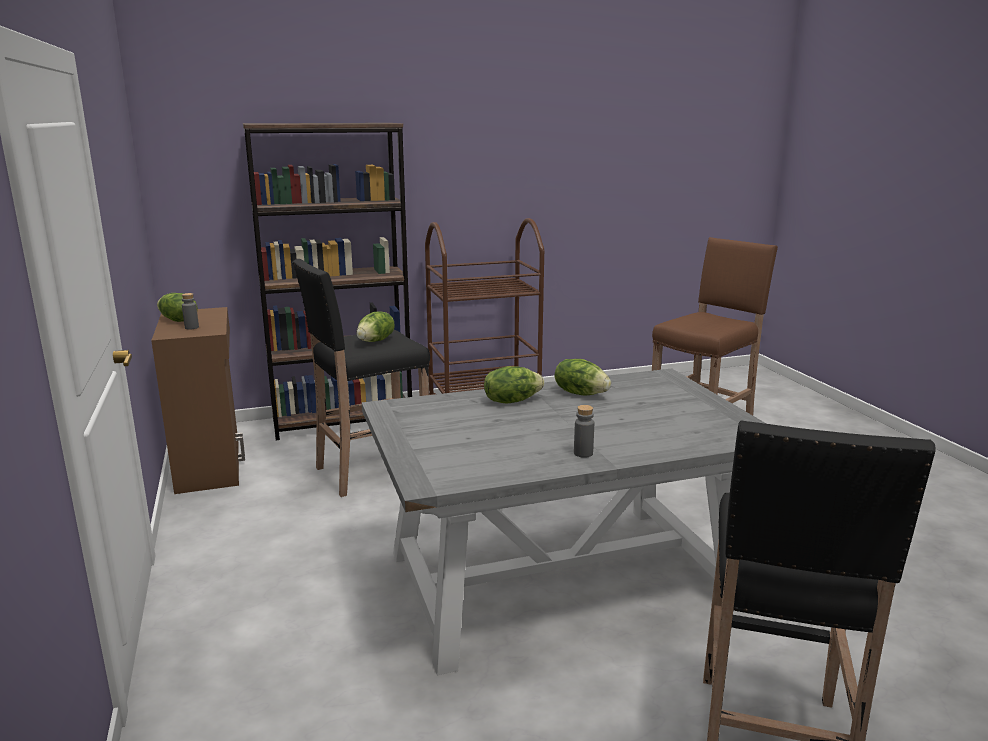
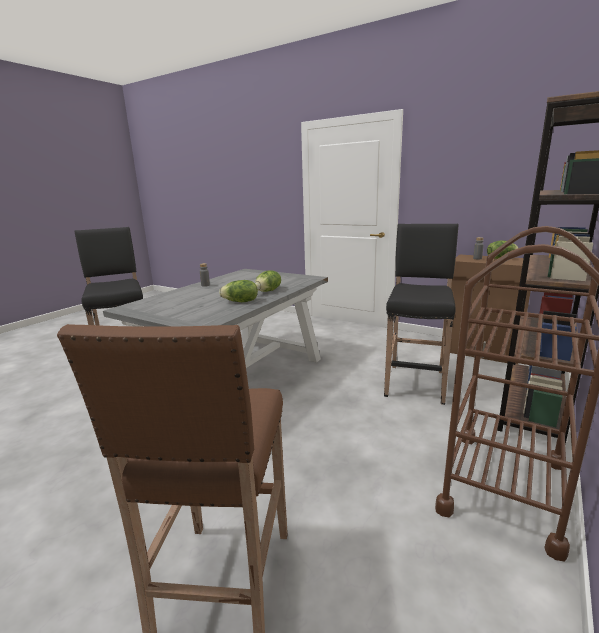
camera: 140 degrees right, 0 degrees up
(376, 341) = (420, 291): lettuce -> none

